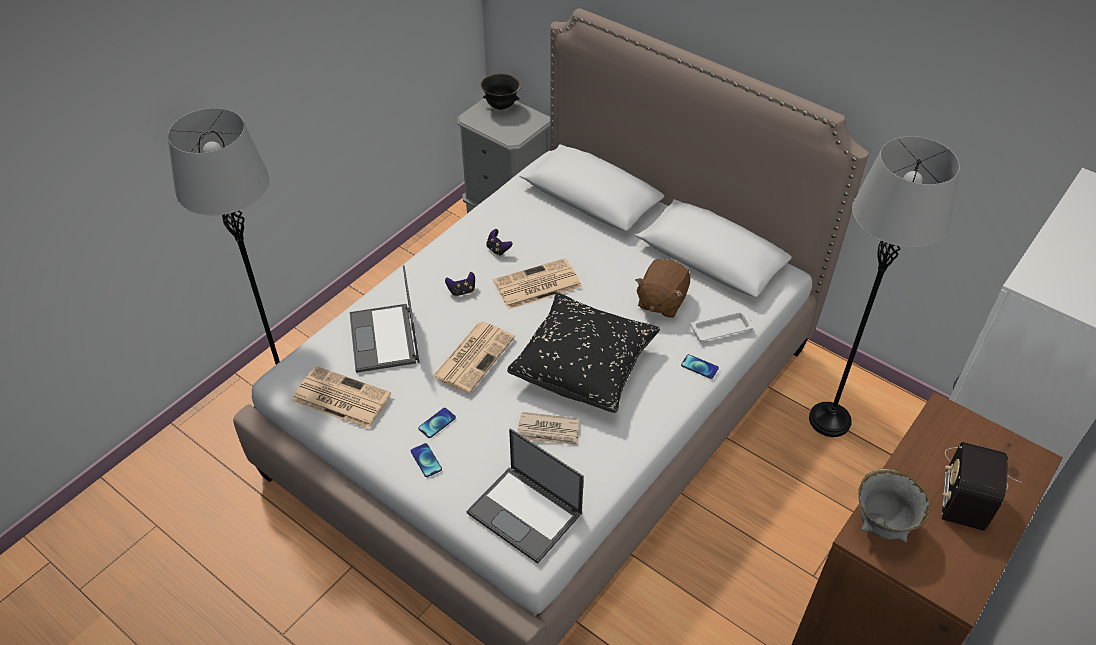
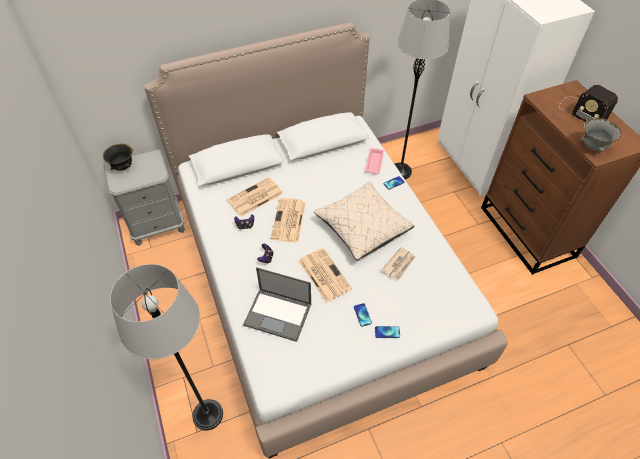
camera: 60 degrees left, 5 degrees up
(340, 398) = (311, 359): newspaper -> newspaper (255, 197)
(526, 513) = (449, 300): laptop -> none
(584, 365) = (362, 228): black pillow -> beige pillow
(661, 301) = (339, 175): brown plush toy -> none
(722, 328) = (374, 162): white tray -> pink tray

